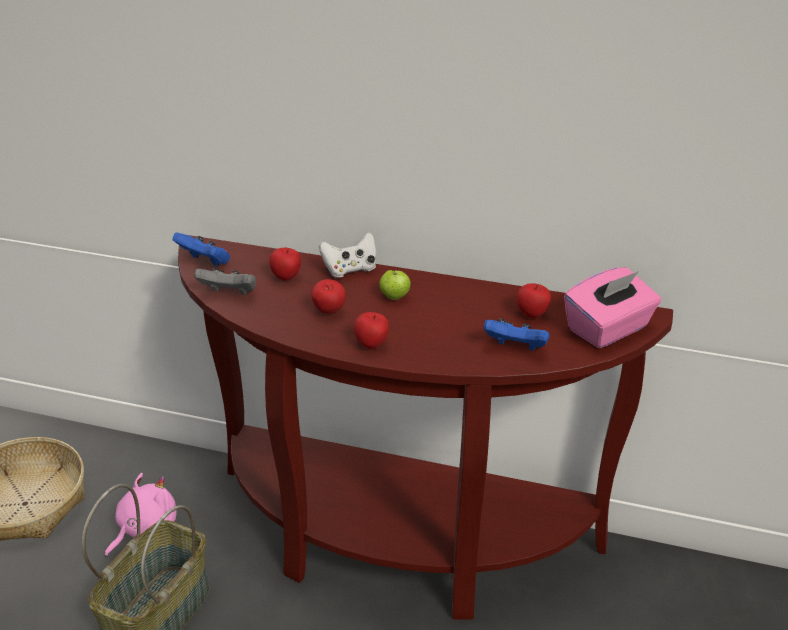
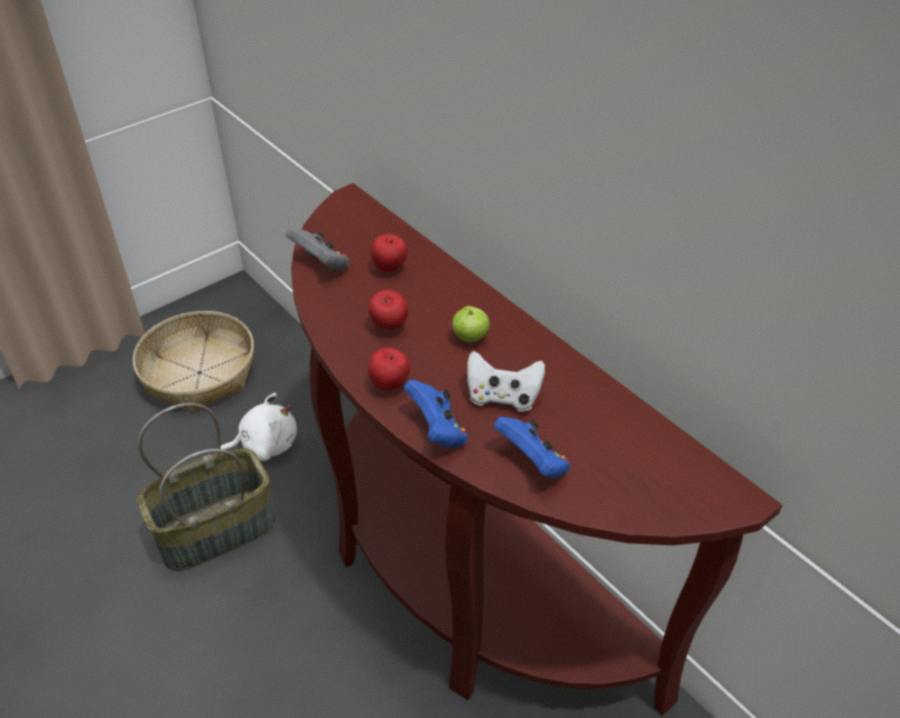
camera: 35 degrees right, 10 degrees up
(144, 530) = (265, 444): pink plush toy -> white plush toy
(205, 262) = (336, 220): blue game controller -> blue game controller (437, 430)
(350, 270) = (459, 285): white game controller -> white game controller (503, 397)
(532, 315) = (595, 429): apple -> none
(608, 329) = (667, 492): pink tissue box -> none

